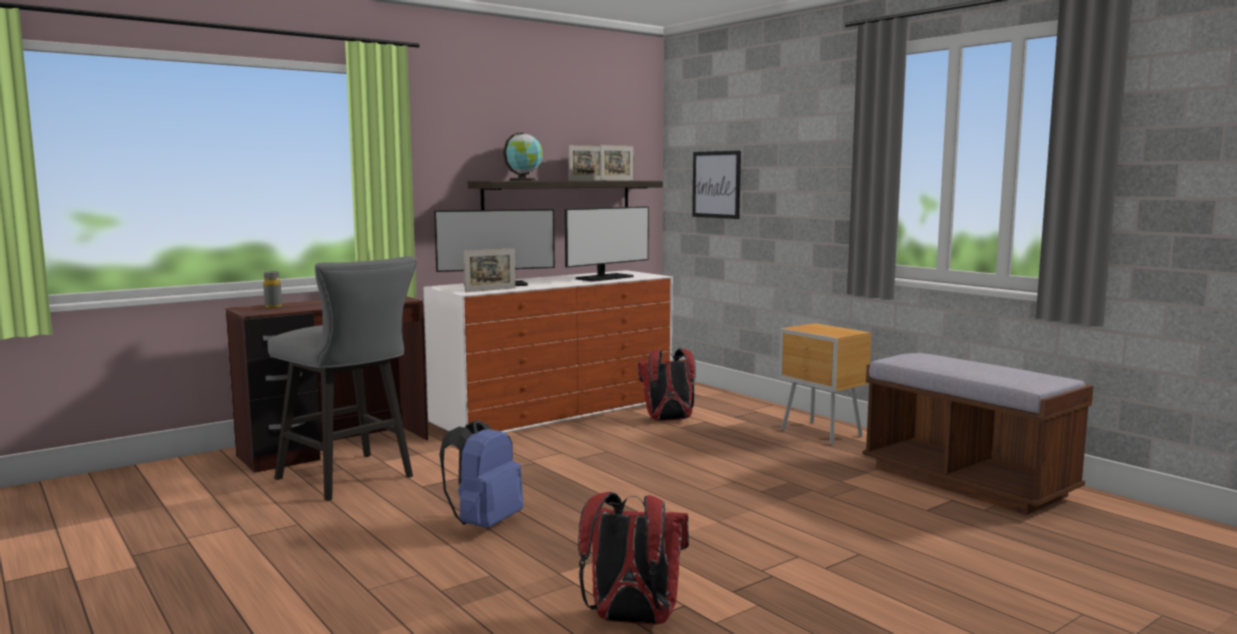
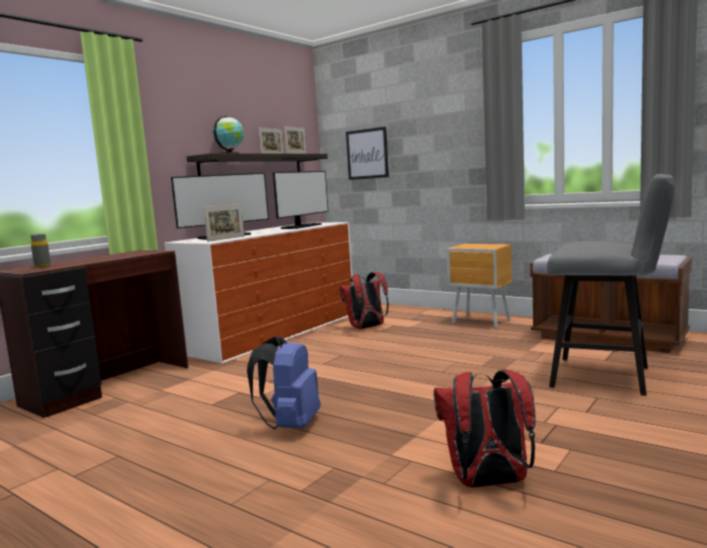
camera: 15 degrees left, 0 degrees up
(351, 479) = (142, 409): grey stool -> grey stool (609, 377)

